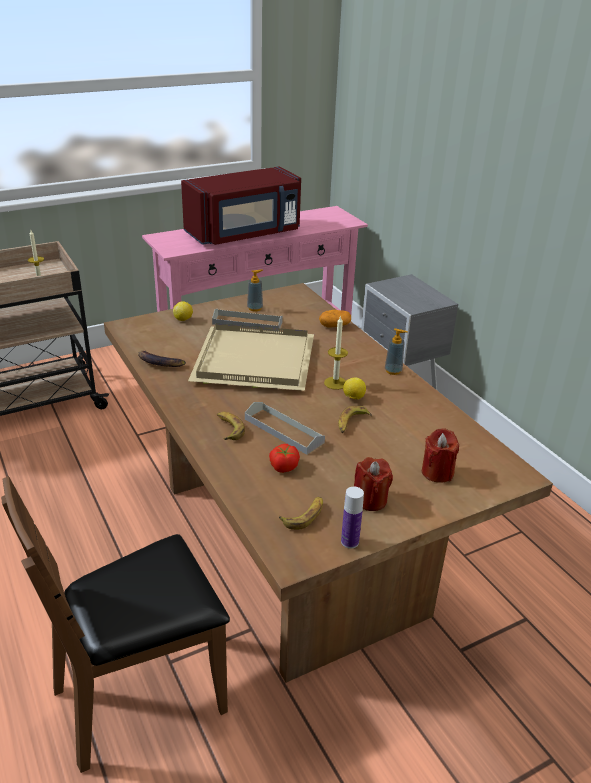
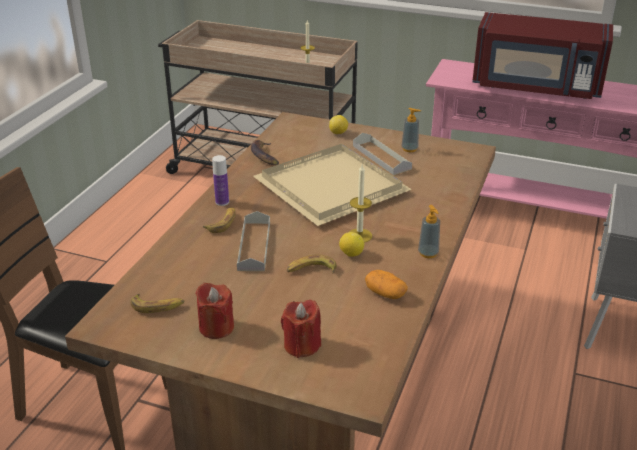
camera: 50 degrees right, 0 degrees up
(283, 466) = (207, 268): tomato -> none
(334, 326) = (450, 193): potato -> potato (385, 293)
(350, 542) = (150, 342): bottle -> bottle (222, 202)

